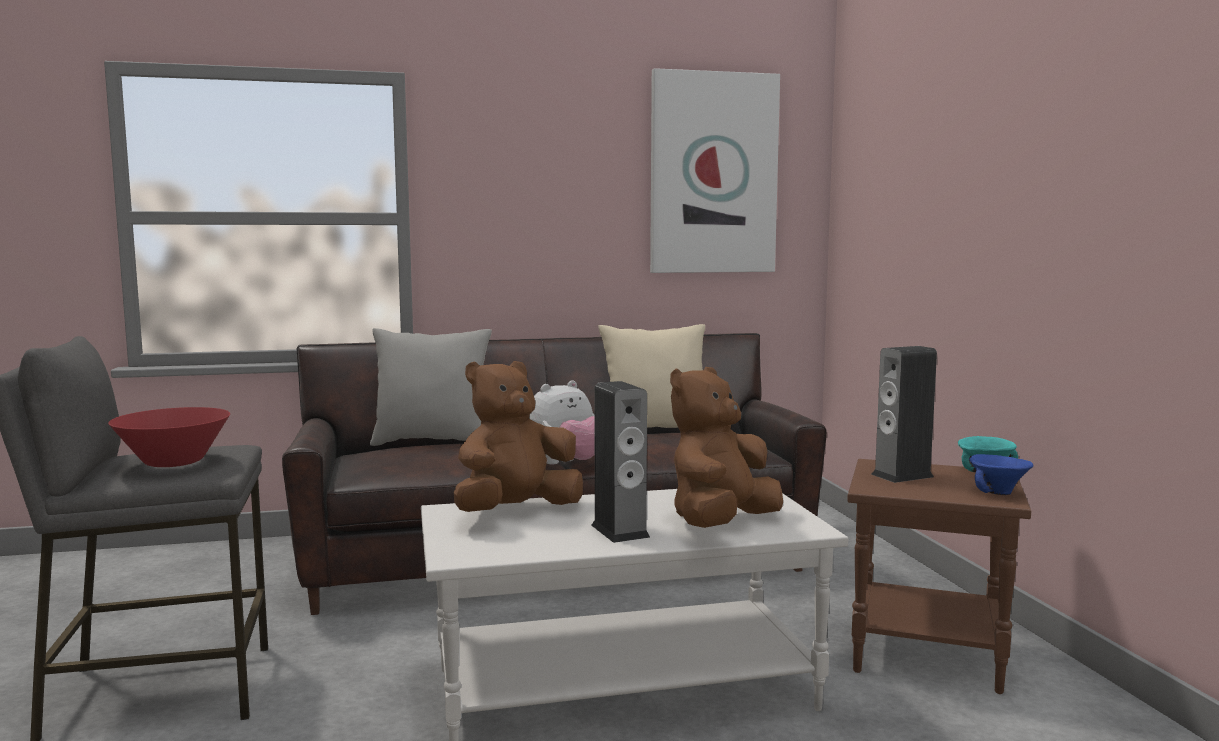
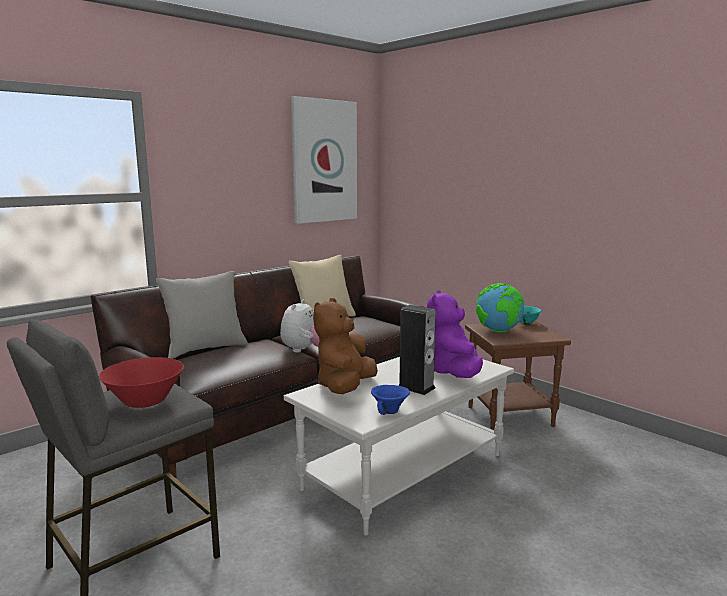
camera: 30 degrees left, 5 degrees up
(721, 524) = (454, 373): brown plush toy -> purple plush toy
(902, 475) = (499, 331): speaker -> globe
(999, 493) = (548, 334): blue bowl -> blue bowl (390, 412)

